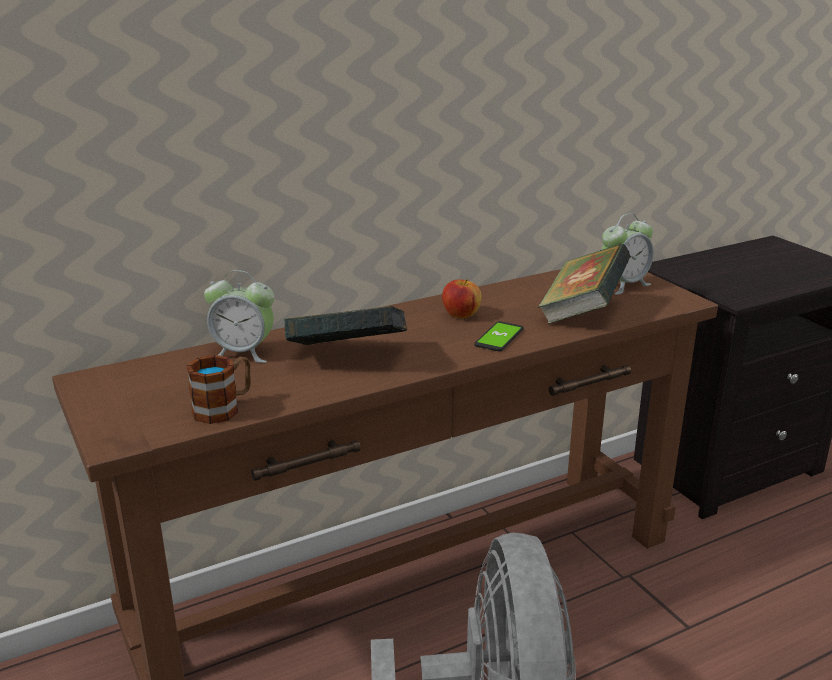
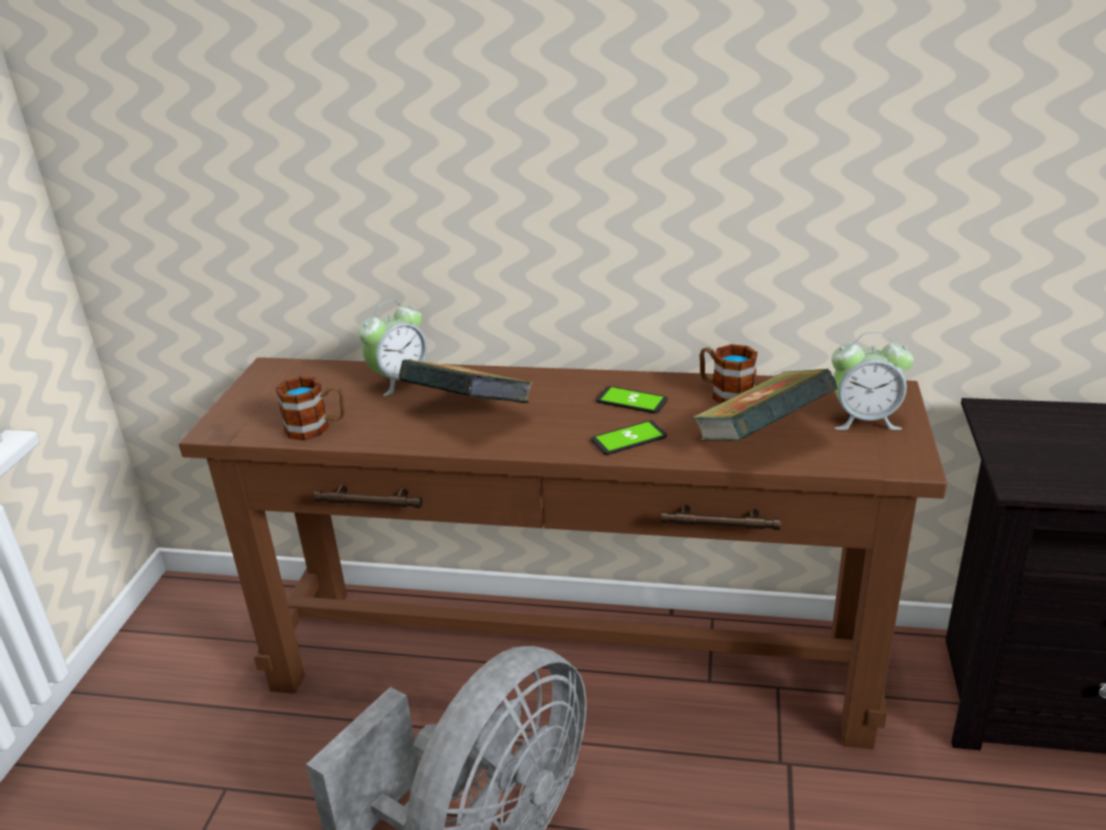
camera: 40 degrees right, 5 degrees up
(243, 353) = (399, 380): alarm clock -> alarm clock turned 90 degrees counterclockwise
(461, 315) = (631, 401): apple -> phone
(516, 293) = (725, 393): none -> mug

